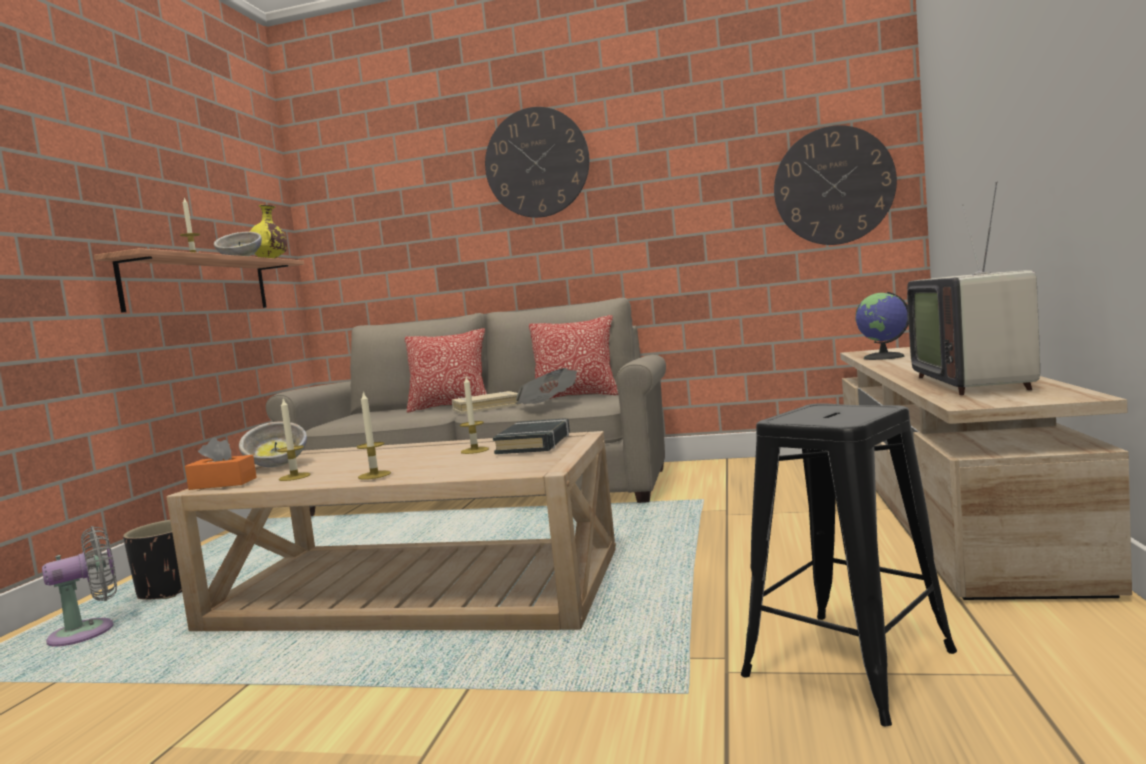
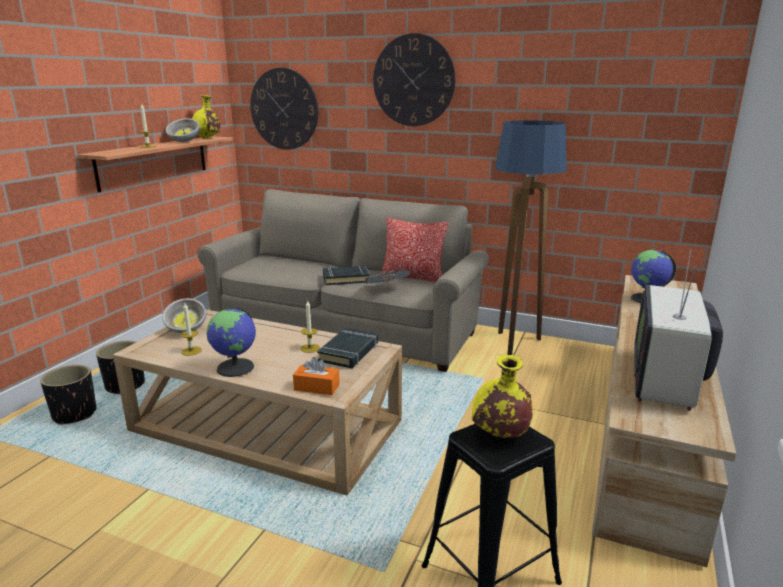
camera: 10 degrees right, 15 degrees up
(89, 632) = (74, 414): grey fan -> black planter
(223, 483) = (148, 348): orange tissue box -> orange tissue box (316, 387)
(374, 475) = (236, 368): candle -> globe
(450, 407) = (325, 266): pillow -> none
(486, 408) = (346, 279): beige book -> black book
(722, 469) = (515, 344): none -> floor lamp
(825, 412) = (499, 435): none -> yellow vase
(833, 186) = (651, 141): wall clock -> wall clock (284, 109)

